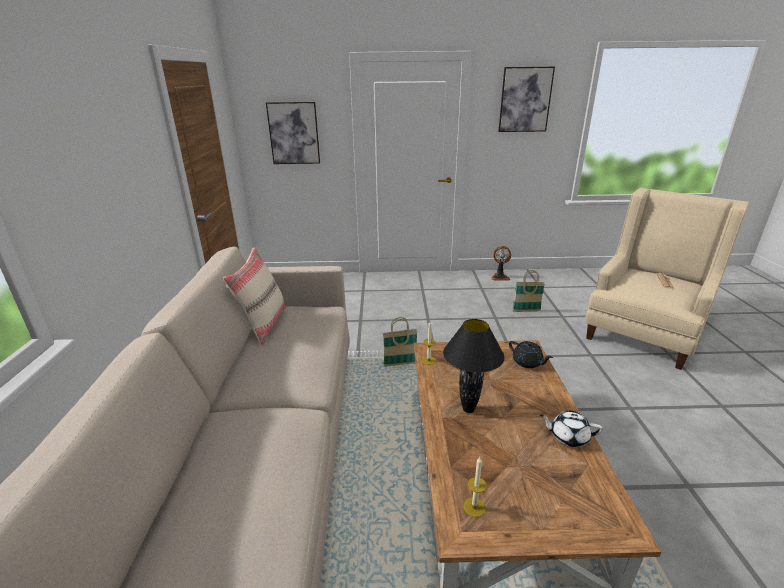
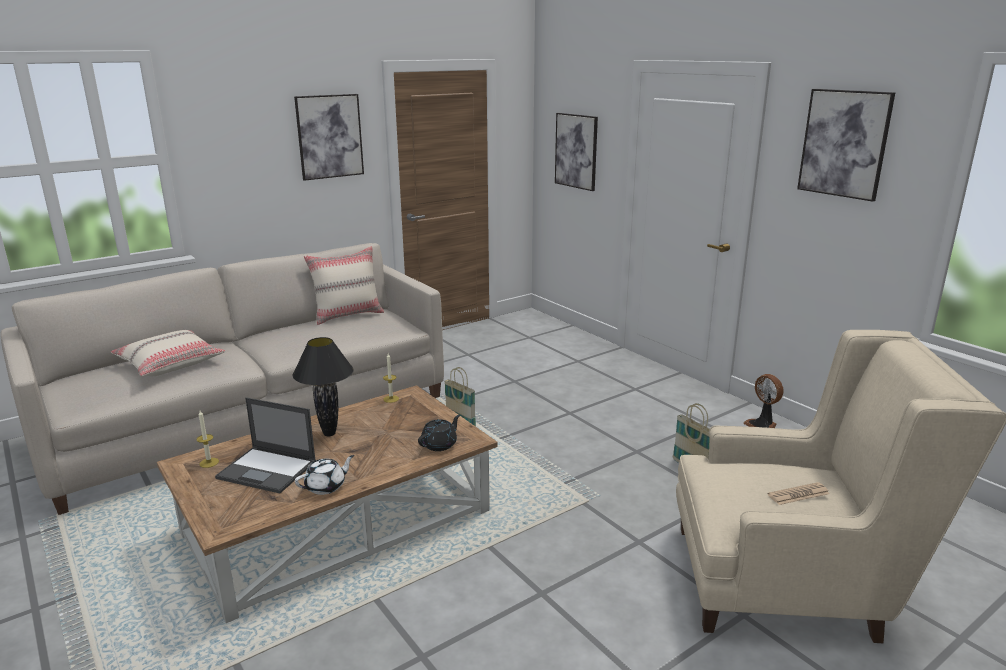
camera: 55 degrees right, 5 degrees down
(136, 138) = (329, 136): none -> picture
(234, 471) = (170, 363): none -> beige pillow
(517, 465) = (268, 470): none -> laptop
(527, 362) = (440, 444): black teapot -> black teapot turned 150 degrees counterclockwise
(568, 437) = (326, 486): white teapot -> white teapot turned 75 degrees clockwise

